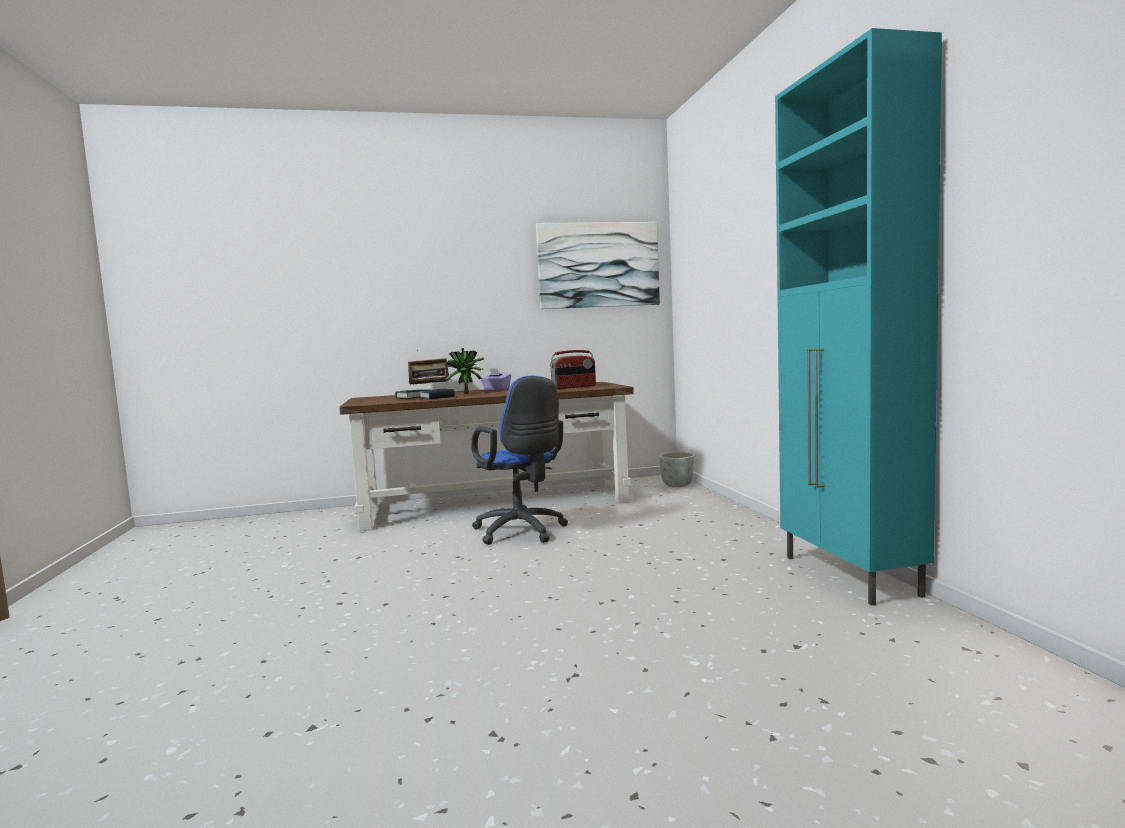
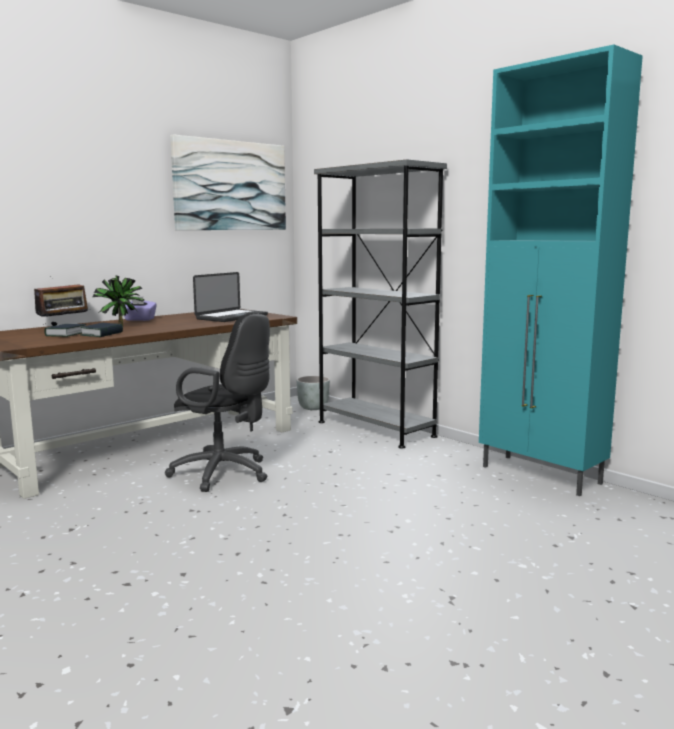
camera: 30 degrees left, 5 degrees up
(522, 532) = (225, 474): blue office chair -> black office chair
(574, 387) = (232, 317): radio -> laptop
(715, 509) = (375, 429): none -> grey bookcase

